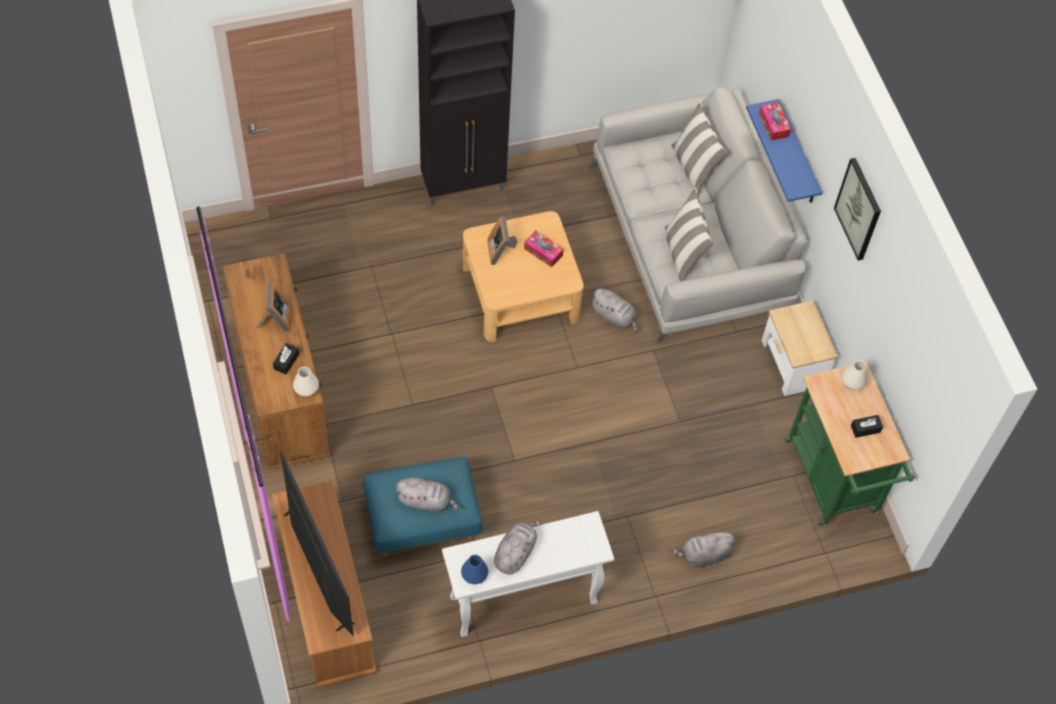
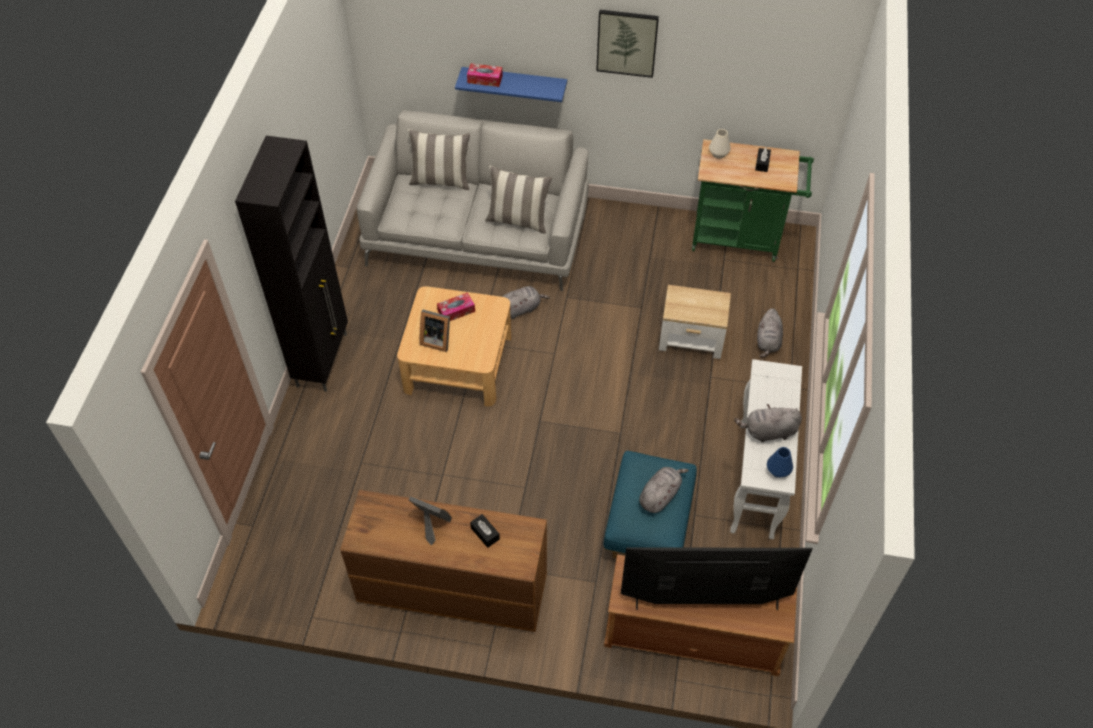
camera: 60 degrees left, 5 degrees down
(306, 389) = (525, 528): white vase -> none
(515, 553) = (768, 432): grey plush toy -> grey plush toy turned 60 degrees counterclockwise
(791, 364) = (627, 219): side table -> side table (691, 340)

